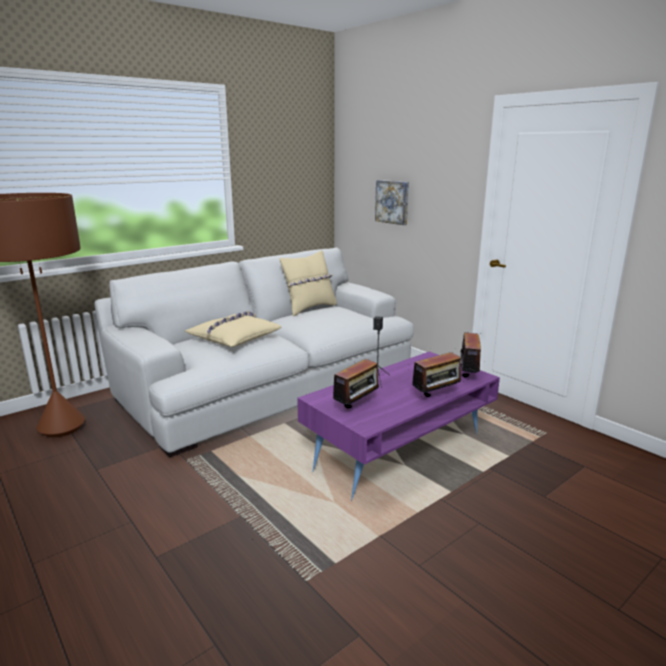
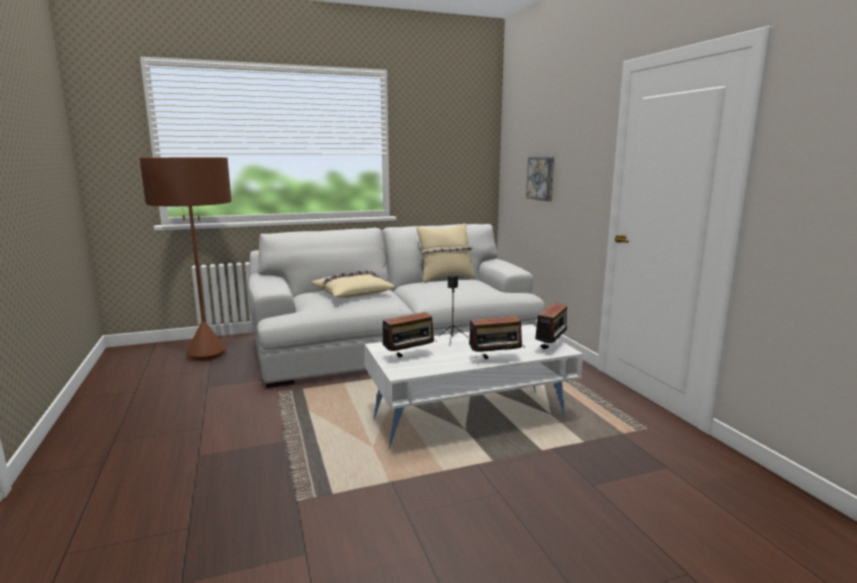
camera: 20 degrees right, 5 degrees down
(399, 452) = (469, 418): purple coffee table -> white coffee table

